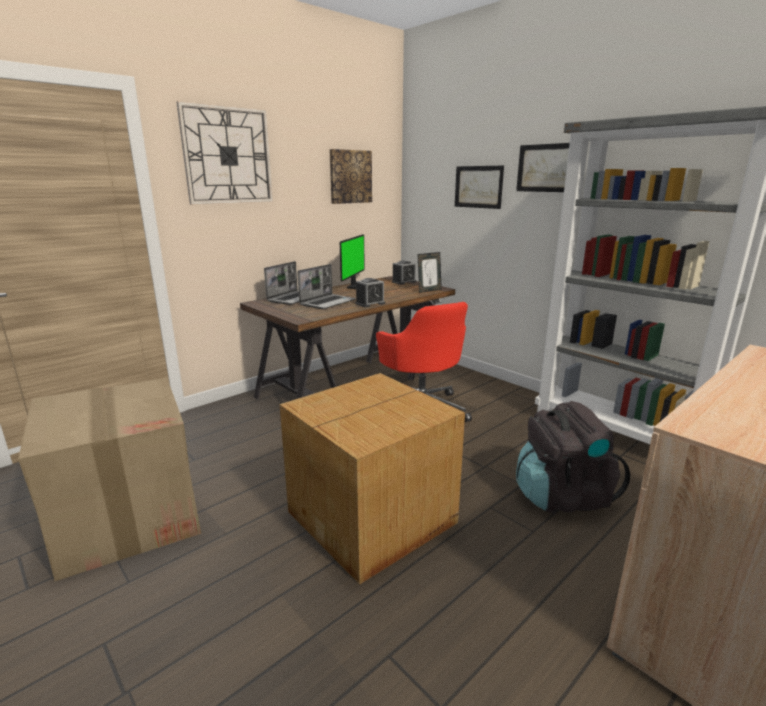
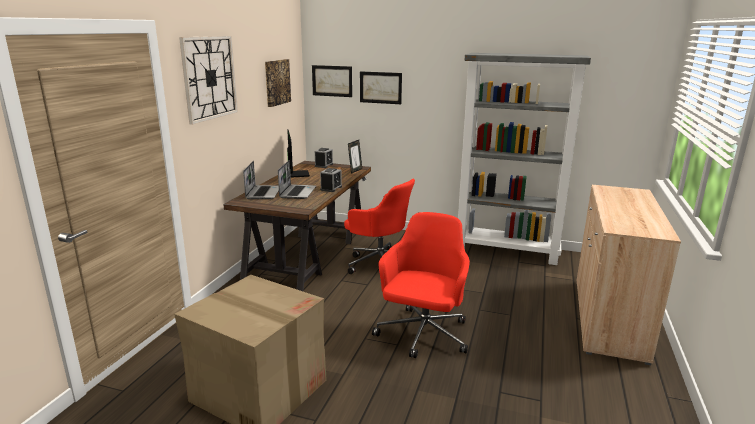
camera: 30 degrees left, 0 degrees up
(374, 517) = (423, 335): cardboard box -> red office chair
(547, 168) = (436, 76): picture -> picture (332, 81)
(562, 496) = (508, 293): black backpack -> none

